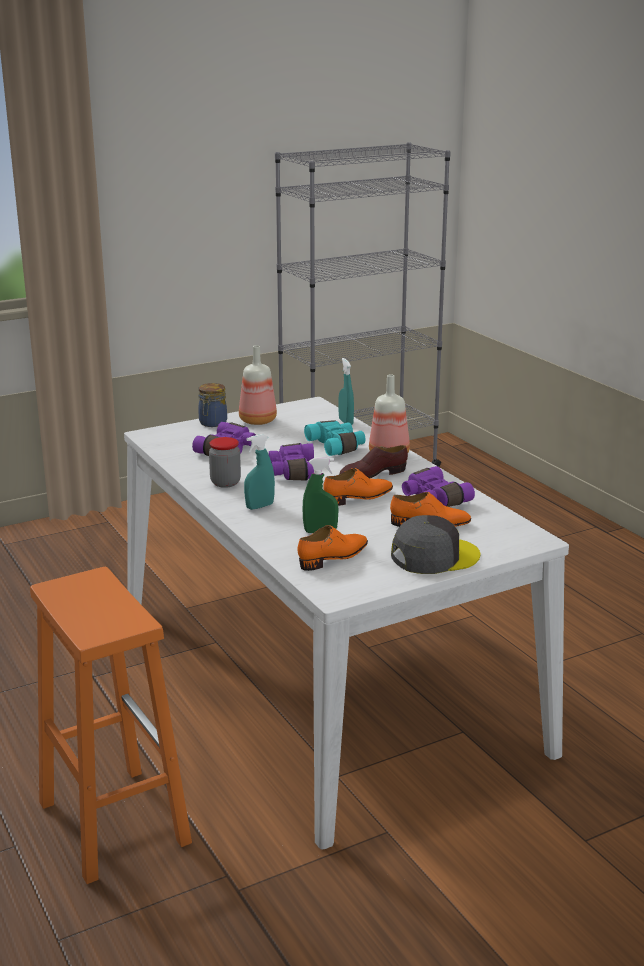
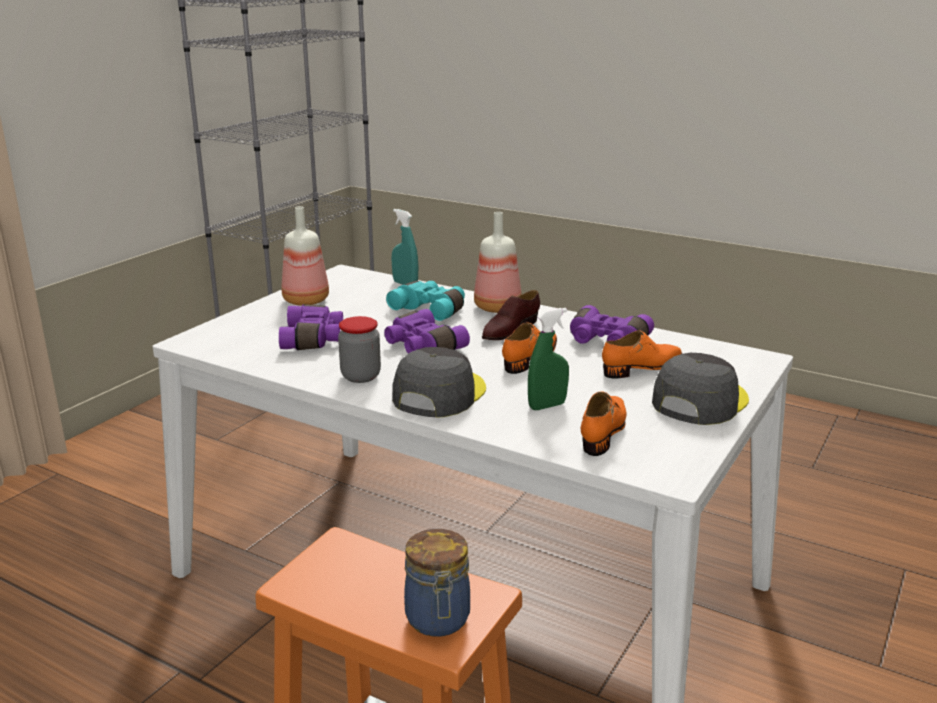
camera: 30 degrees left, 0 degrees up
(212, 423) = (255, 313): jar -> jar (438, 620)
(259, 506) = (439, 394): turquoise spray bottle -> grey cap

